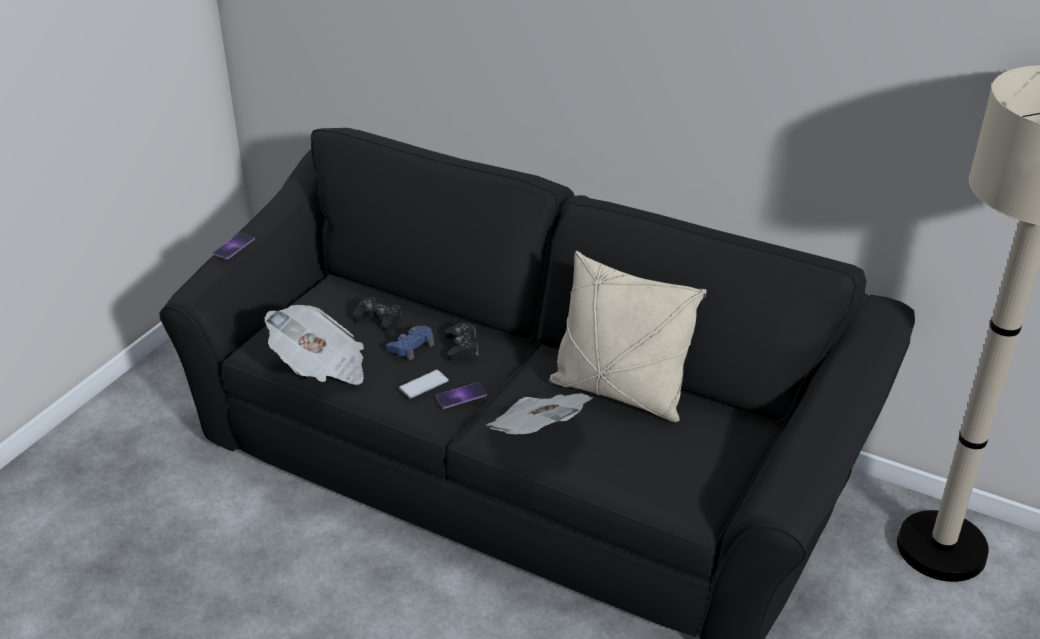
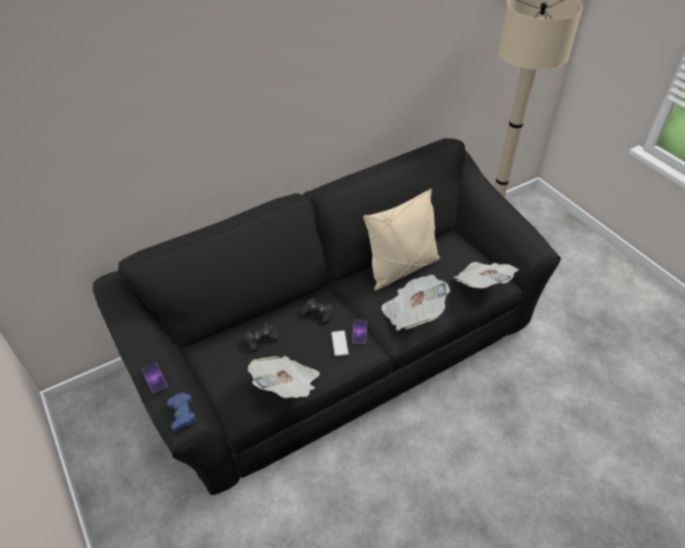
camera: 60 degrees left, 10 degrees up
(411, 347) = (301, 335): blue game controller -> blue game controller (182, 414)
(668, 487) = (482, 284): none -> newspaper

